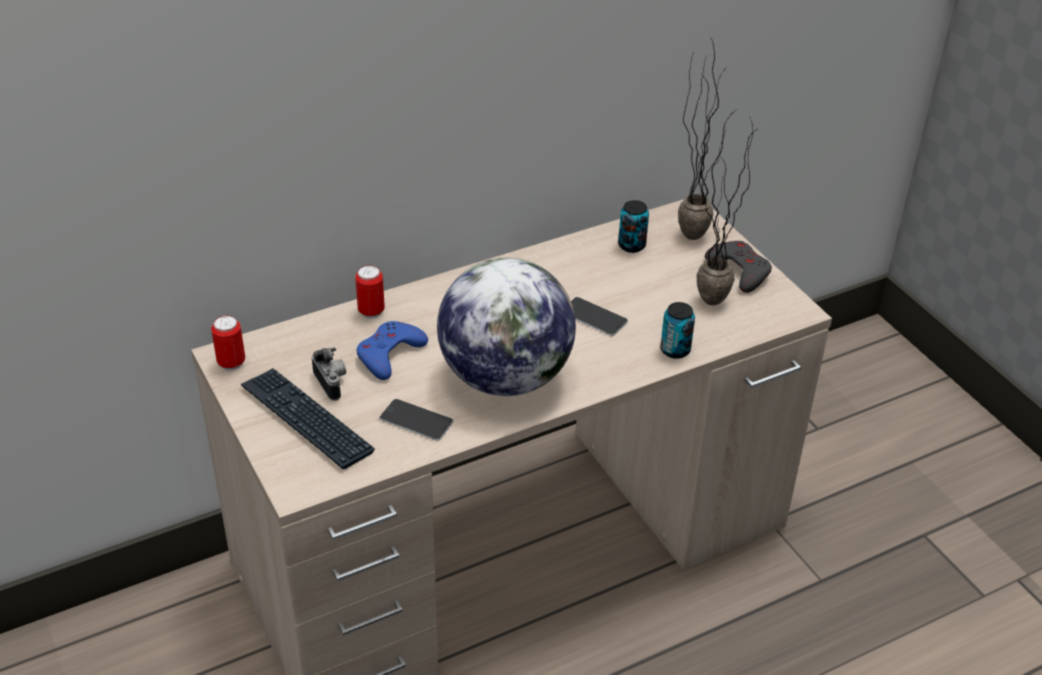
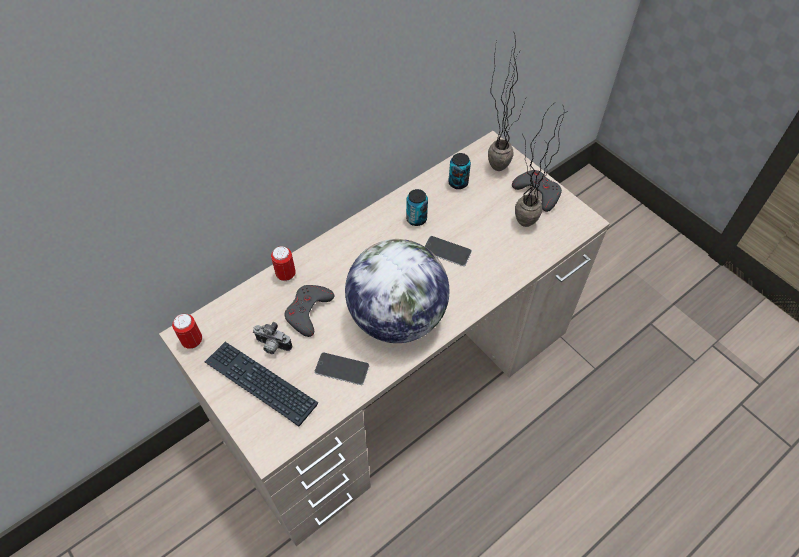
camera: 10 degrees left, 15 degrees up
(332, 383) = (272, 346): camera -> camera turned 150 degrees clockwise
(389, 354) = (308, 311): blue game controller -> grey game controller
(675, 350) = (510, 270): can -> can (416, 219)

